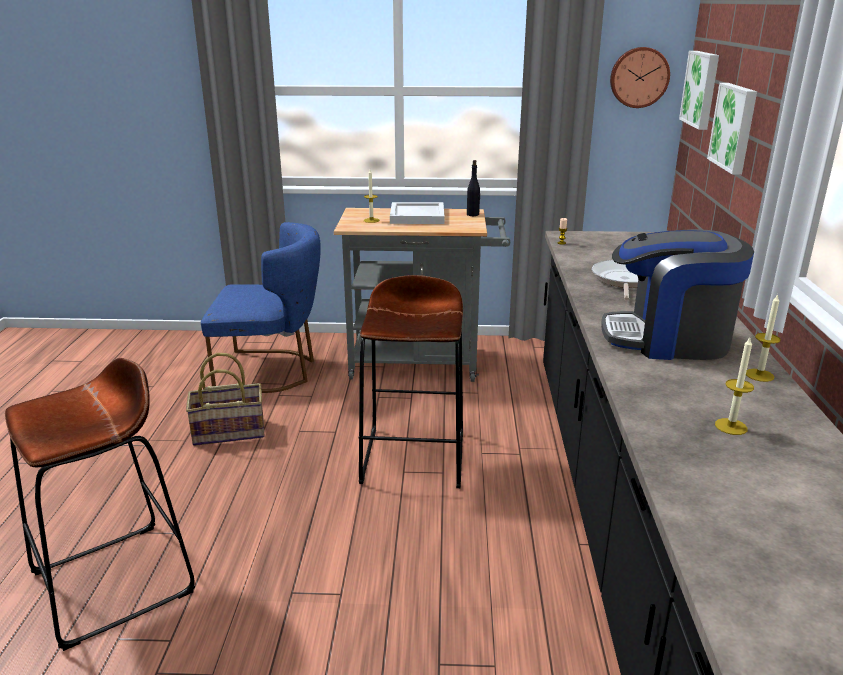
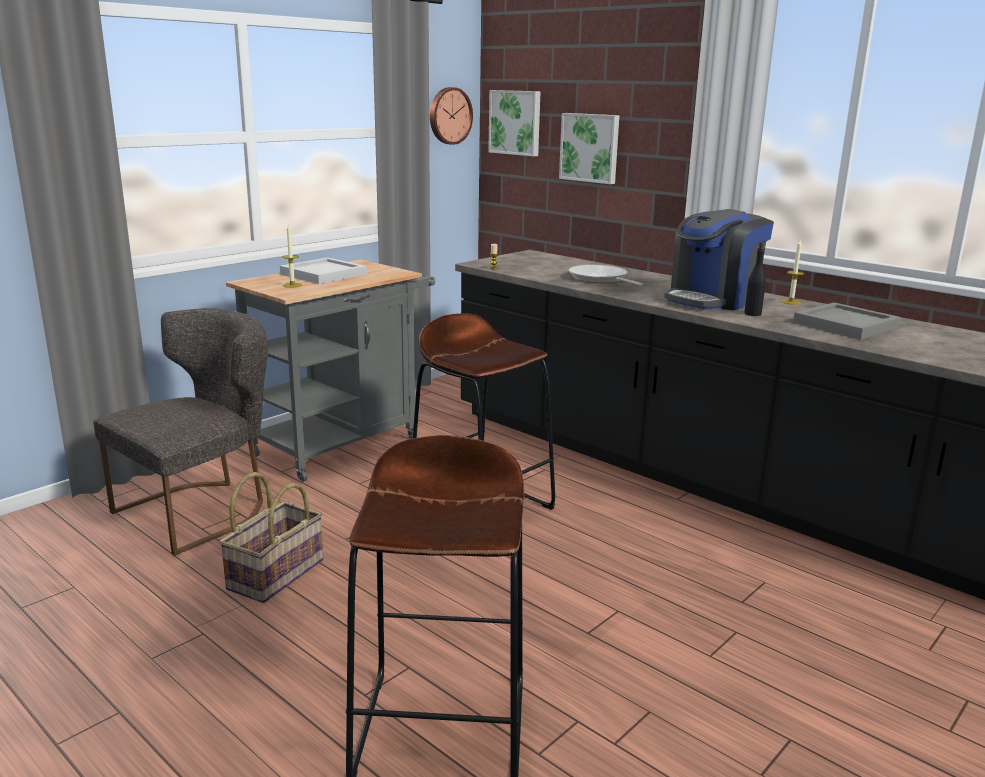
camera: 50 degrees left, 5 degrees down
(272, 371) = (201, 510): blue chair -> grey chair
(473, 214) = (367, 264): black bottle -> black bottle (753, 314)
(731, 426) = (845, 324): candle -> grey tray

